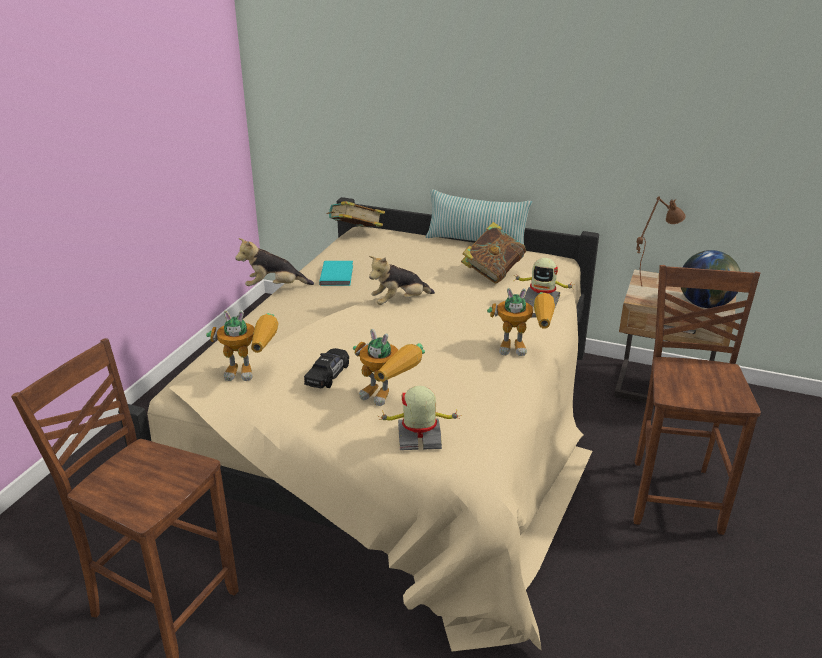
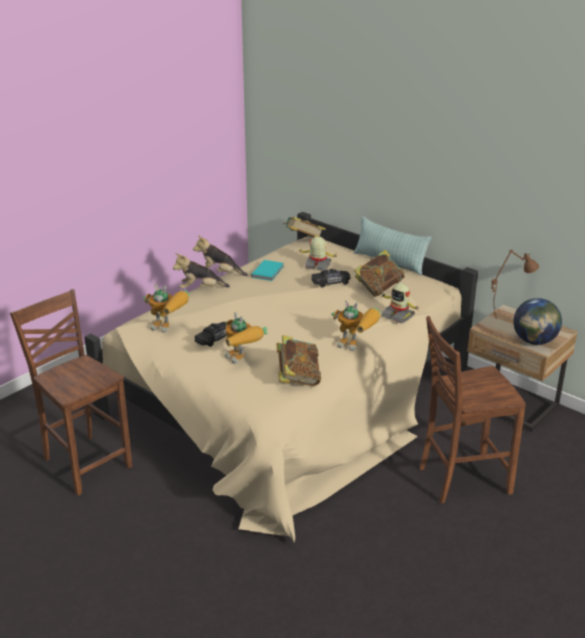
camera: 20 degrees right, 0 degrees up
(399, 302) = (297, 299): plush toy -> plush toy (200, 289)
(419, 438) = (244, 387): toy robot -> toy robot (318, 266)
(429, 275) = (331, 283): none -> black toy car
(482, 408) = (298, 378): none -> book
(675, 494) = (461, 479): brown chair -> brown chair turned 135 degrees counterclockwise

